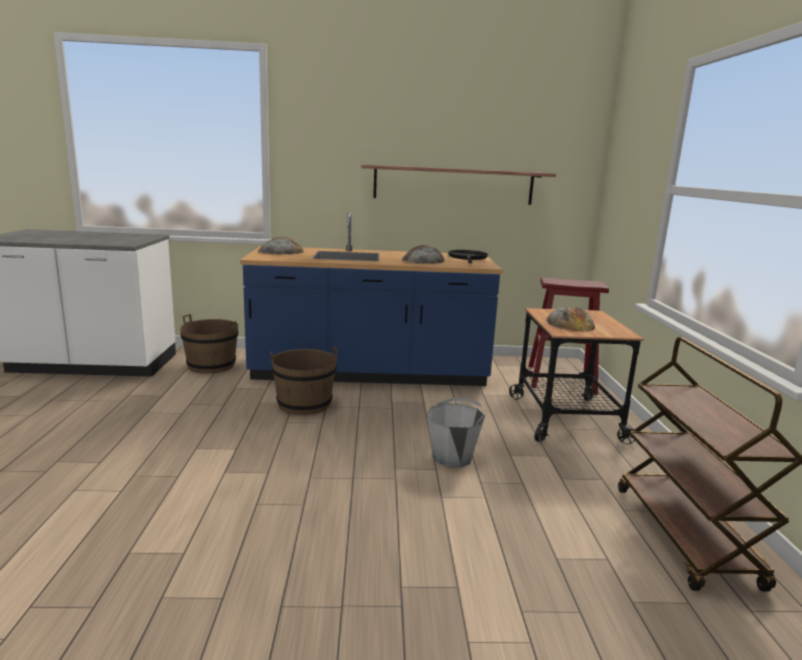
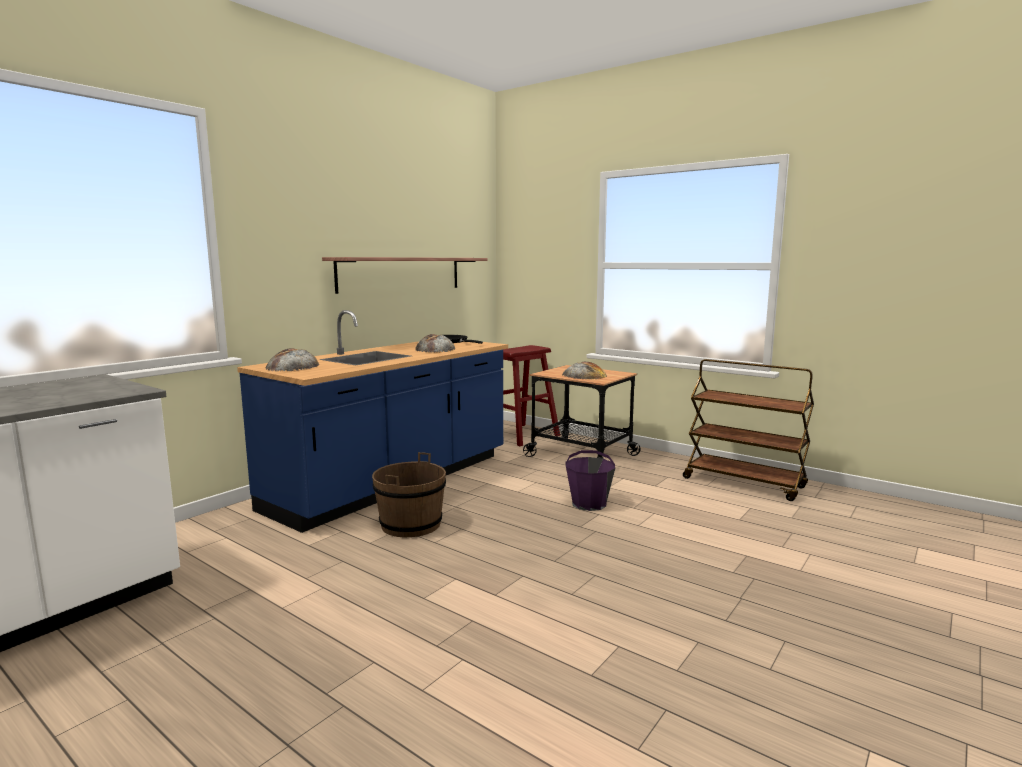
camera: 50 degrees left, 5 degrees down
(211, 365) = (218, 542): brown bucket -> none
(453, 457) = (589, 503): grey bucket -> purple bucket

